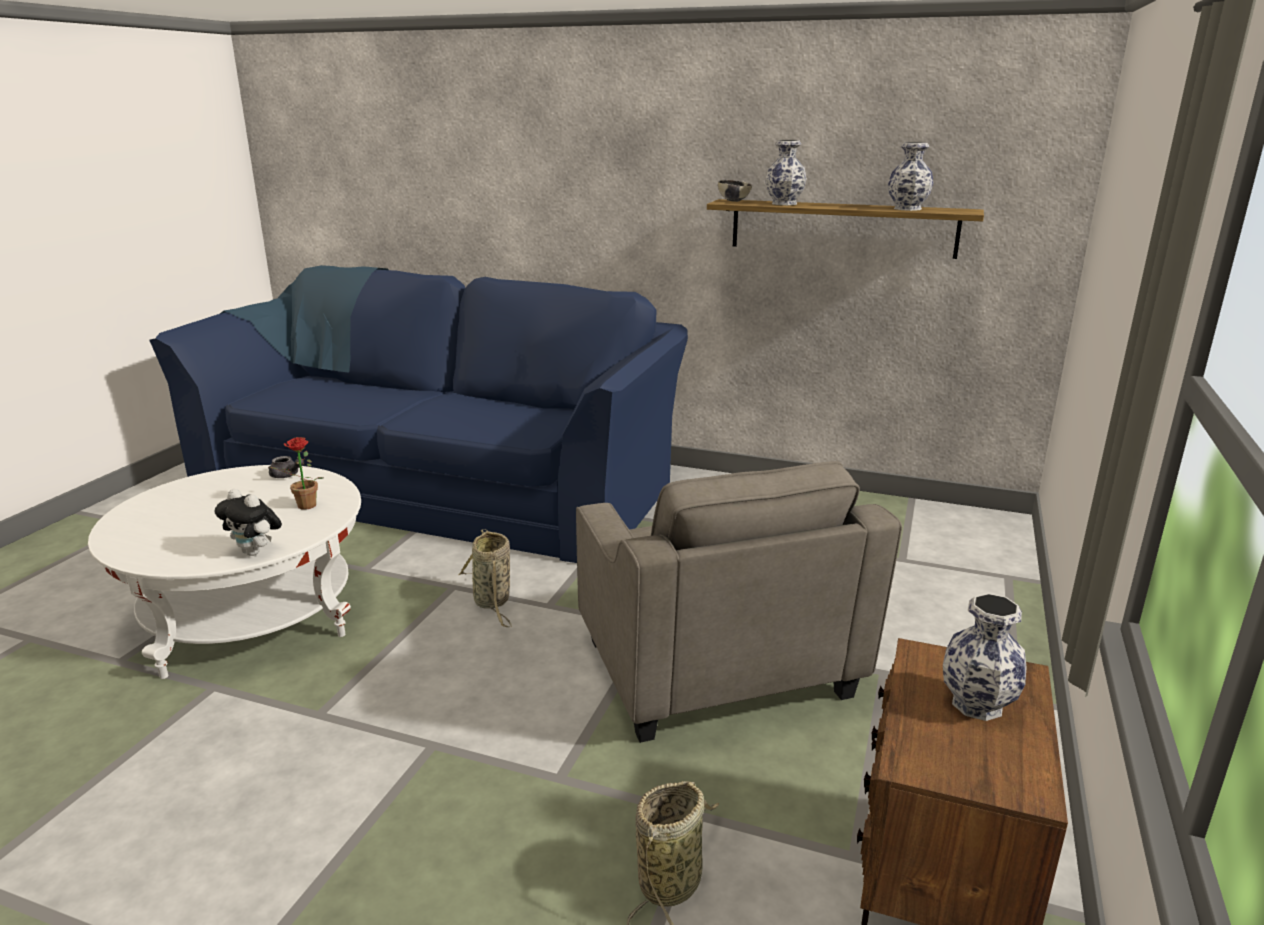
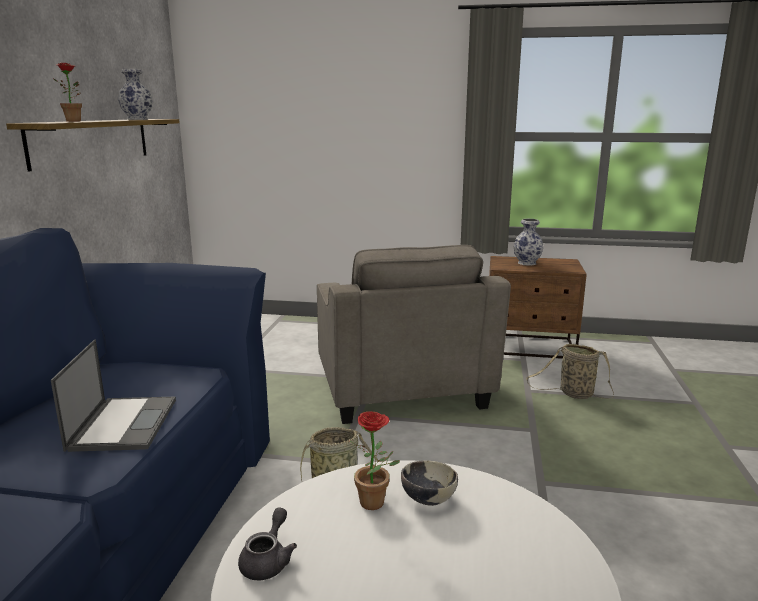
camera: 100 degrees left, 5 degrees down
(255, 552) = (505, 499): plush toy -> none
(464, 424) = (123, 423): none -> laptop
(716, 669) = (402, 391): grey armchair -> grey armchair turned 105 degrees clockwise
(734, 201) = (35, 122): bowl -> bowl (428, 499)
(783, 203) = (76, 121): vase -> potted plant

